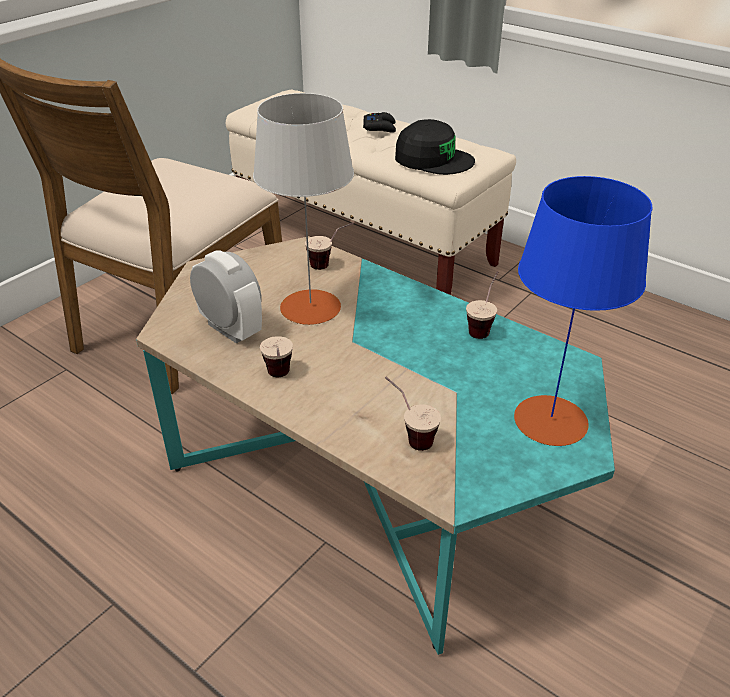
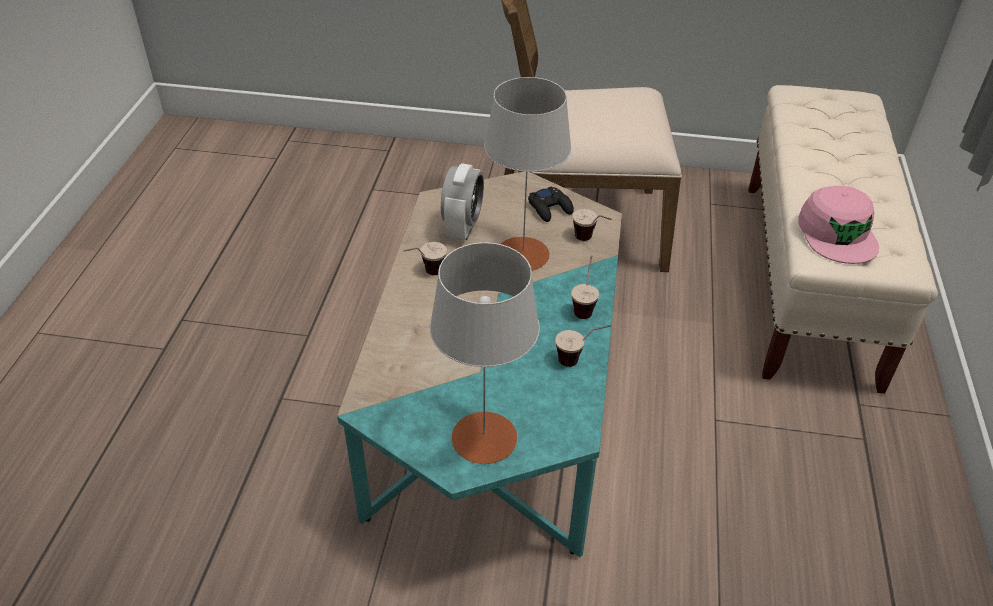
camera: 60 degrees right, 5 degrees up
(380, 127) = (861, 176): black game controller -> black game controller (550, 208)
(409, 435) = (411, 361): cup -> cup (584, 305)
(433, 159) = (837, 233): black cap -> pink cap
(550, 421) = (484, 438): blue table lamp -> grey table lamp

